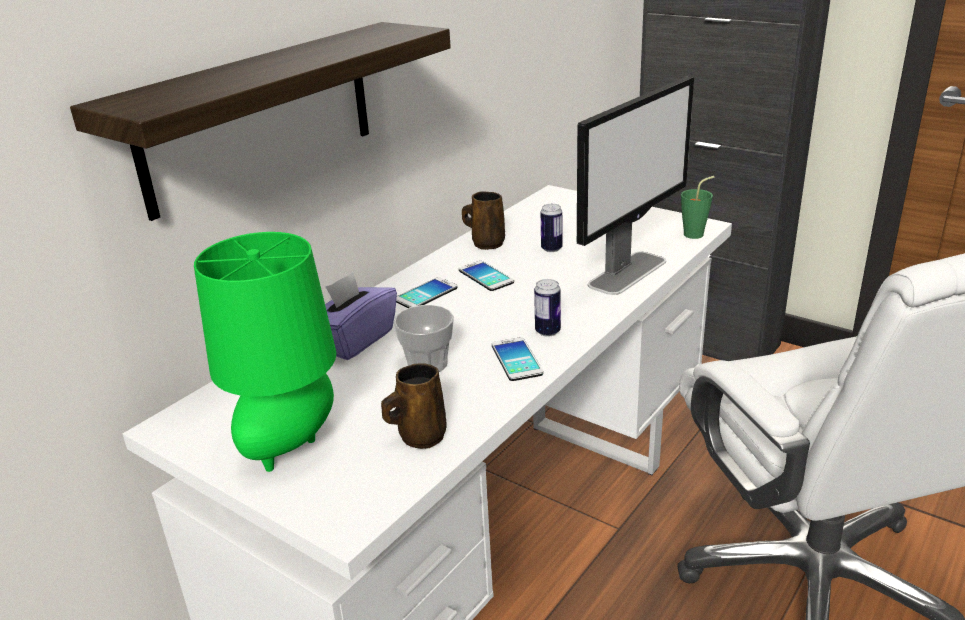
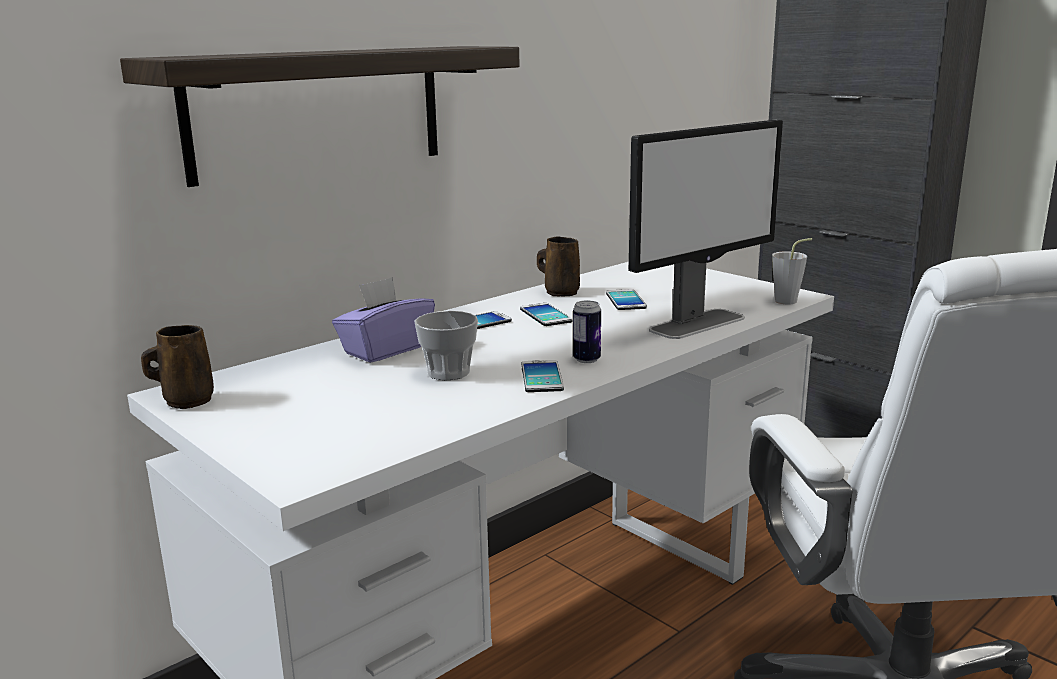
camera: 10 degrees right, 10 degrees down
(290, 447) = (277, 419): green table lamp -> none
(420, 437) = (408, 423): brown mug -> brown mug (186, 401)
(551, 249) = (625, 301): can -> phone
(697, 233) = (790, 300): green cup -> grey cup

